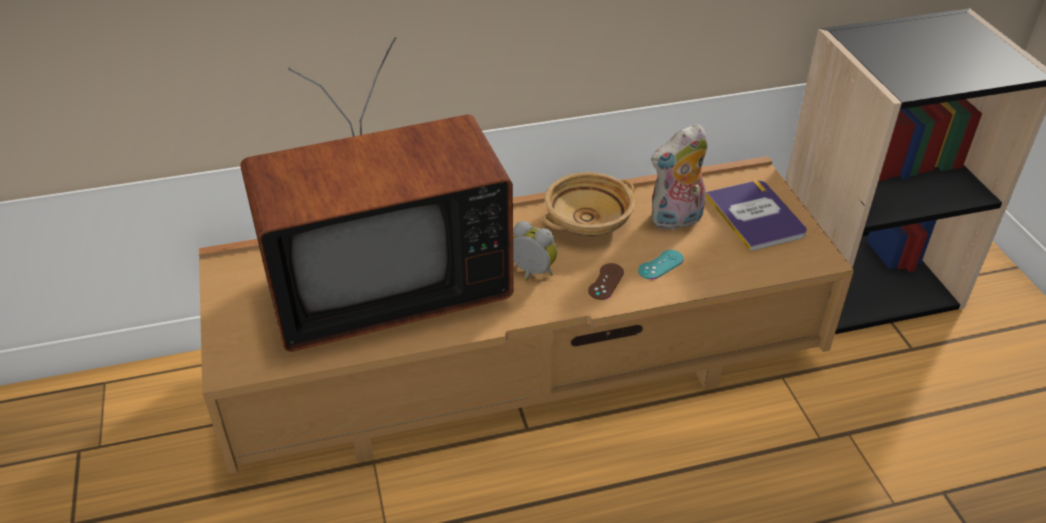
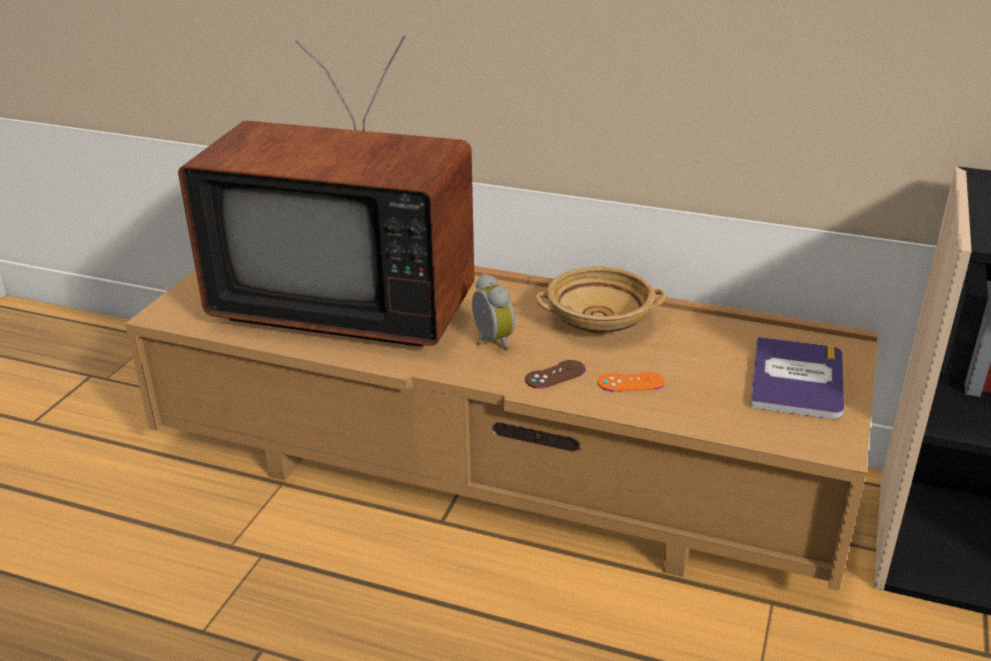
camera: 35 degrees right, 10 degrees down
(660, 265) = (631, 382): turquoise game controller -> orange game controller
(676, 220) = (696, 352): plush toy -> none

